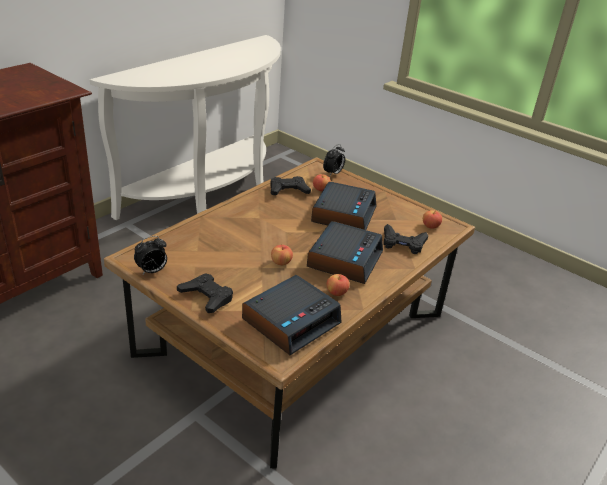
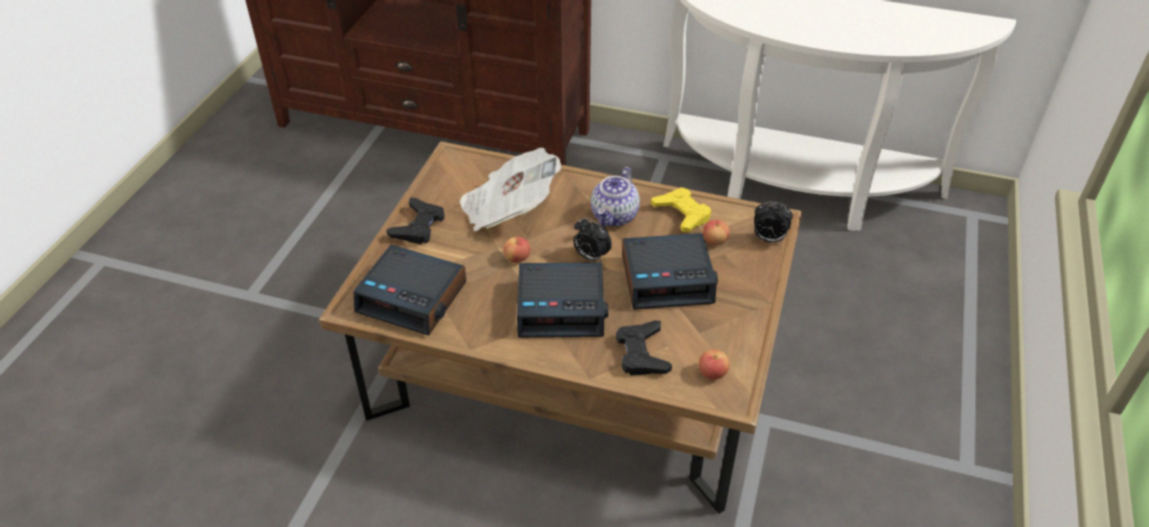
camera: 70 degrees right, 10 degrees up
(152, 271) = (437, 177): alarm clock -> alarm clock (591, 257)
(224, 250) = (509, 209): none -> newspaper
(269, 213) = (615, 216): none -> teapot
(288, 190) = (682, 214): black game controller -> yellow game controller
(336, 292) = (488, 319): apple -> none

